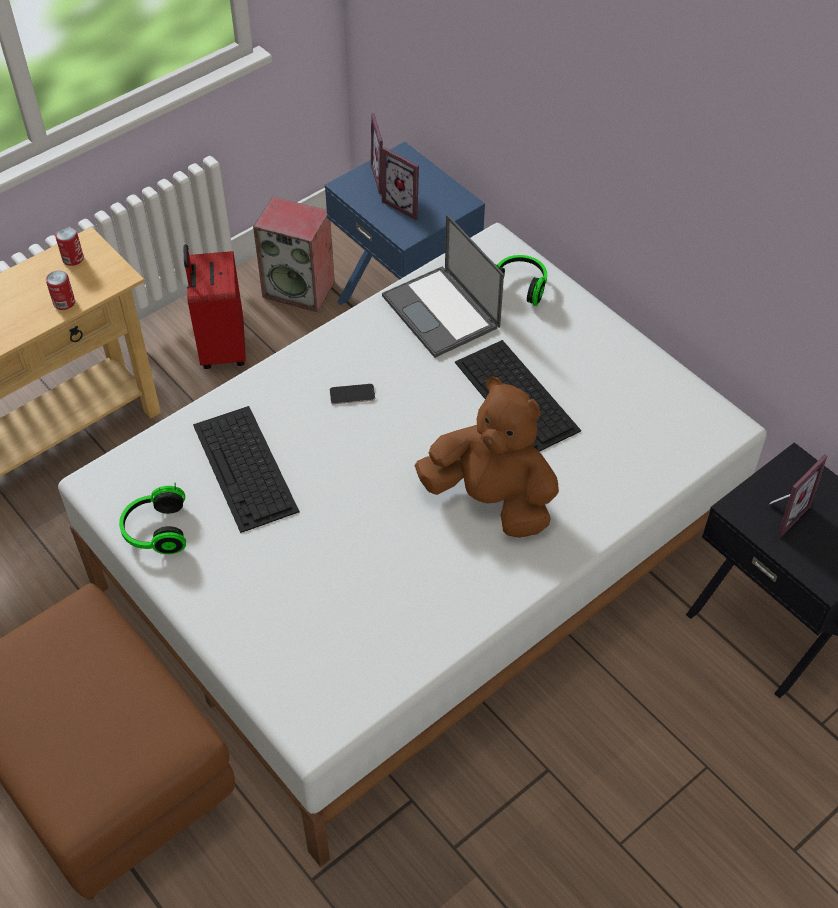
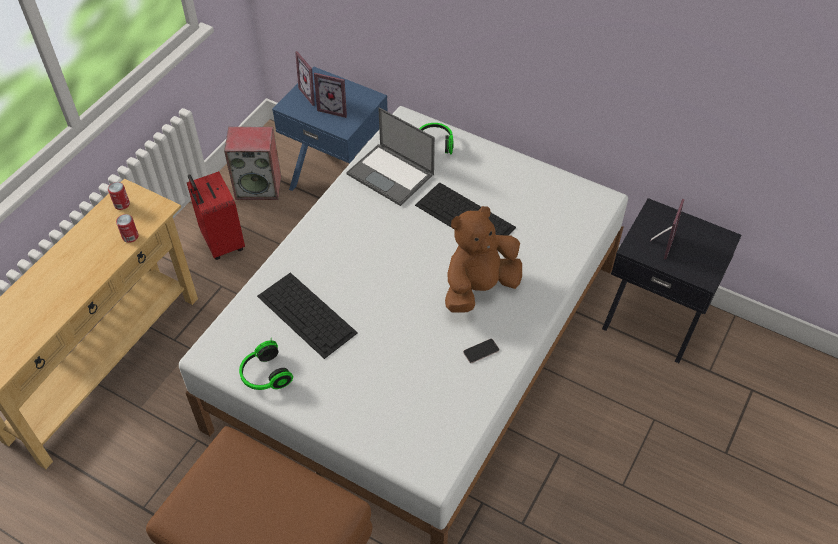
camera: 20 degrees left, 0 degrees up
(352, 394) = (357, 245): phone -> phone (481, 351)
(491, 499) = (479, 287): brown plush toy -> brown plush toy turned 45 degrees counterclockwise

